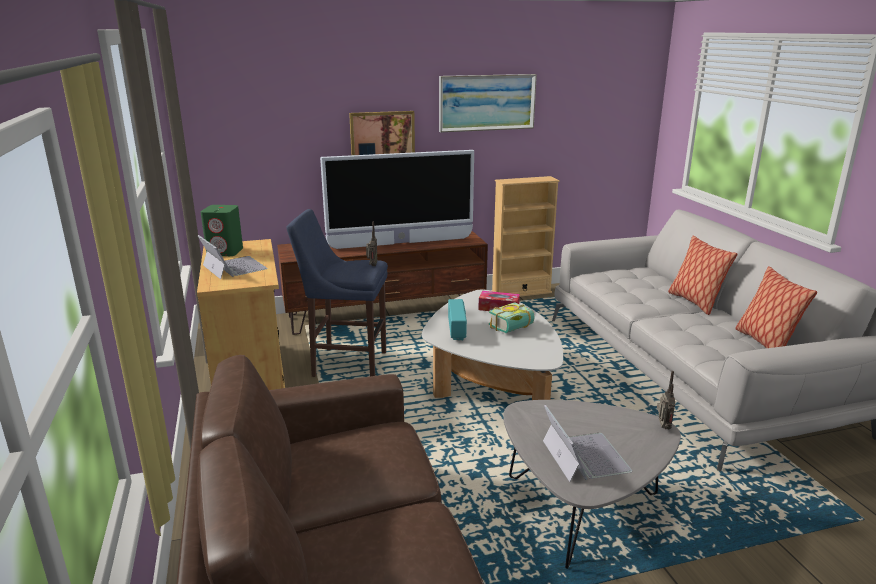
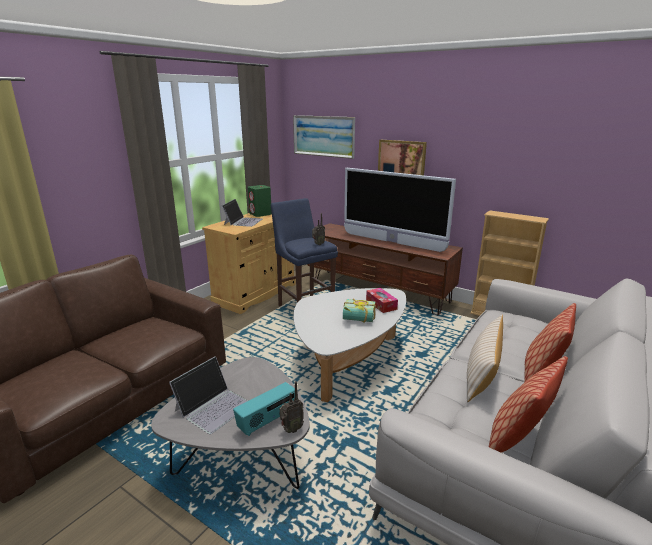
camera: 50 degrees right, 0 degrees up
(457, 330) = (324, 305): radio -> radio (267, 421)
(487, 102) = (491, 141): picture -> picture (323, 136)
(675, 319) = (482, 374): none -> beige pillow

